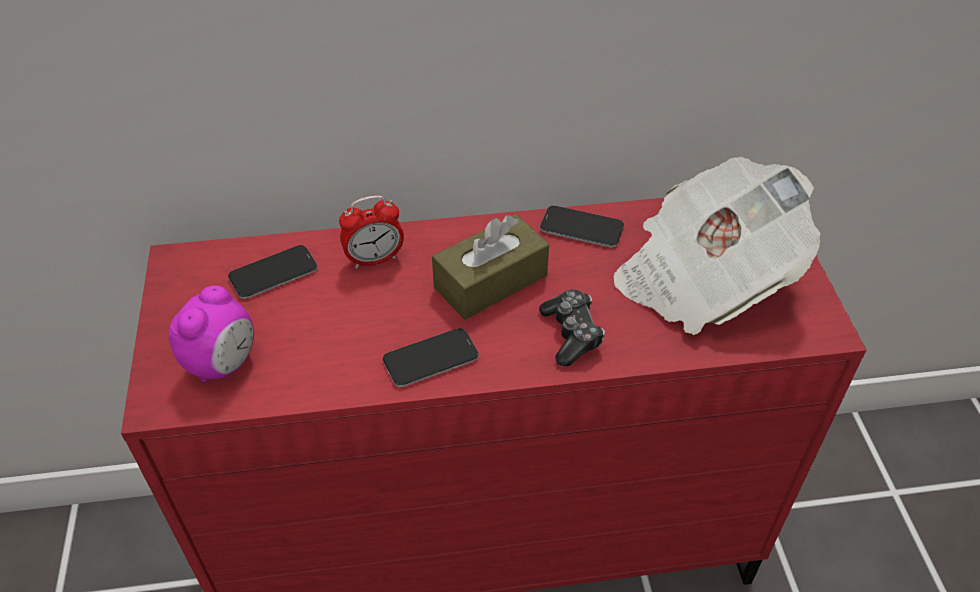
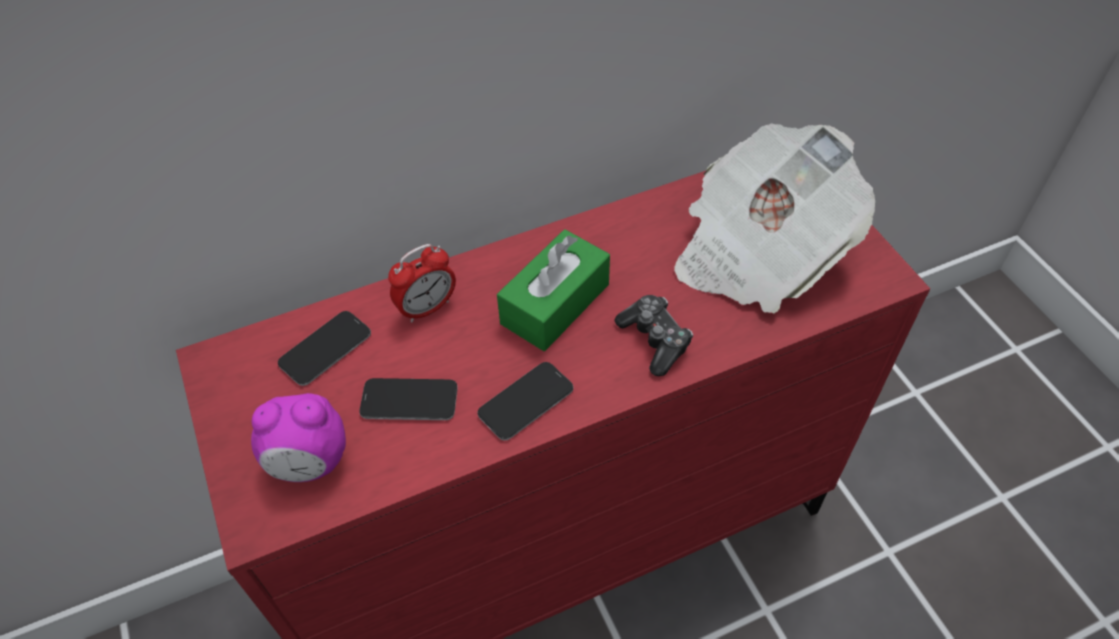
camera: 15 degrees left, 5 degrees up
(223, 363) = (310, 462): alarm clock -> alarm clock turned 75 degrees clockwise
(490, 281) = (555, 304): brown tissue box -> green tissue box
(581, 228) = (624, 226): phone -> phone (409, 400)

